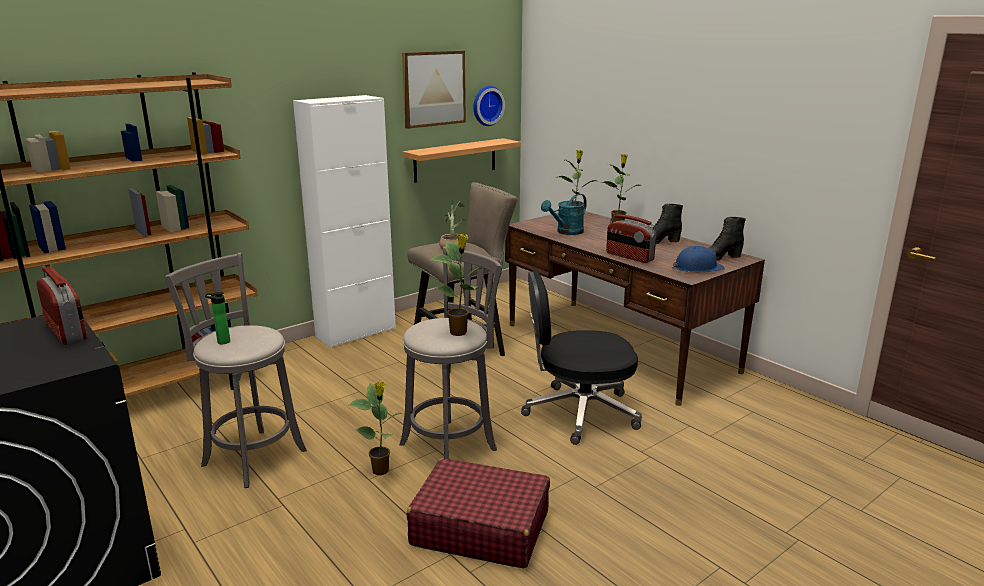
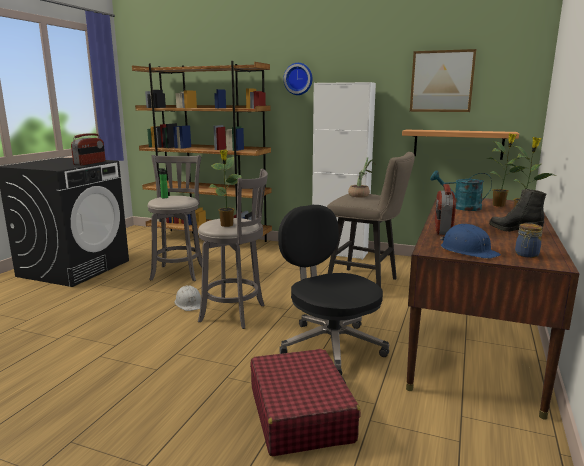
camera: 60 degrees right, 5 degrees down
(381, 471) = (189, 303): potted plant -> white hard hat
(480, 527) = (147, 347): red suitcase -> red suitcase (300, 413)
(486, 105) = (500, 99): wall clock -> wall clock (298, 79)
(719, 258) = (526, 255): black boot -> jar

